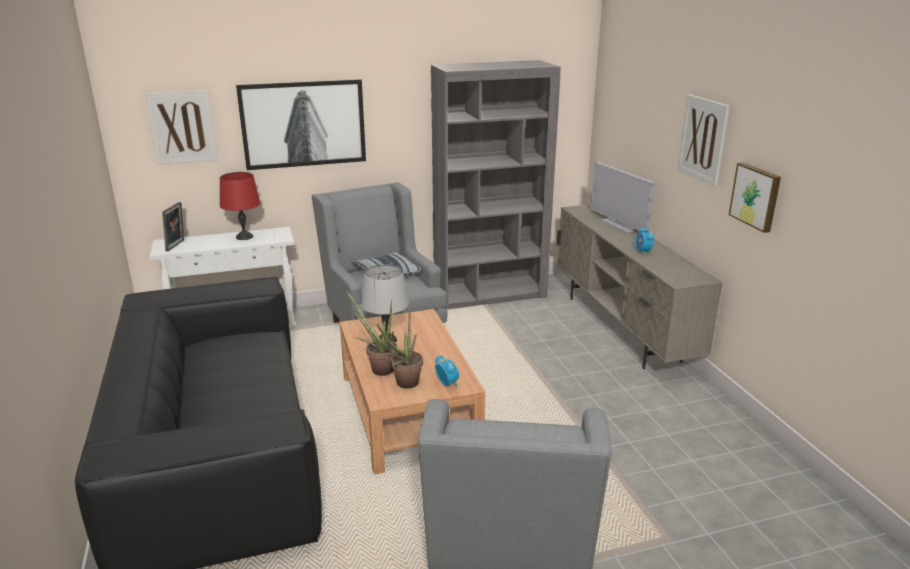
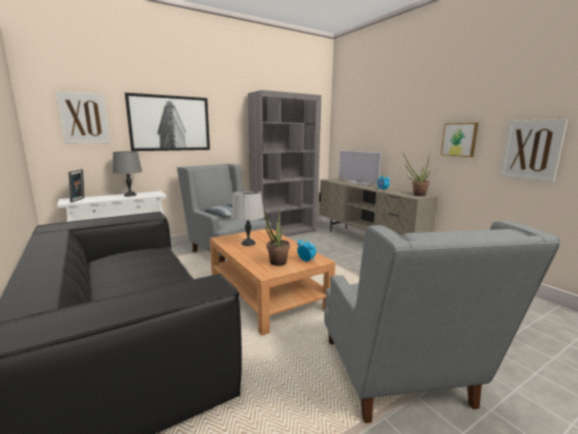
camera: 15 degrees left, 10 degrees down
(244, 236) = (130, 195): red table lamp -> grey table lamp
(378, 369) = (252, 257): potted plant -> potted plant (416, 195)
(703, 139) = (414, 120): picture -> picture (531, 150)

